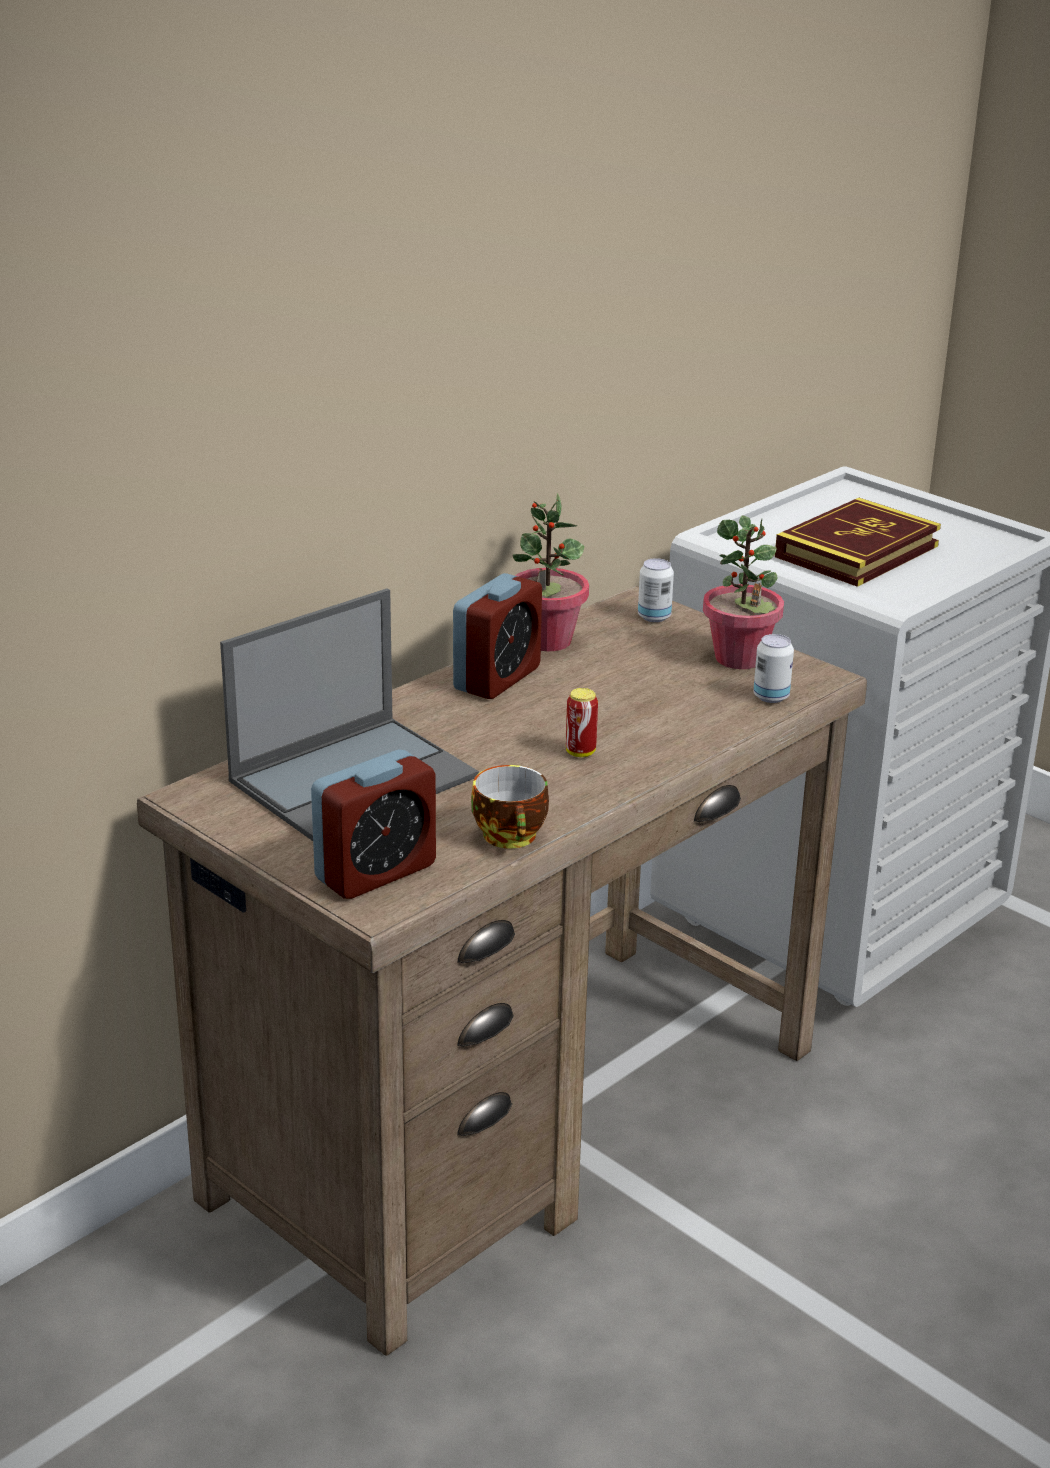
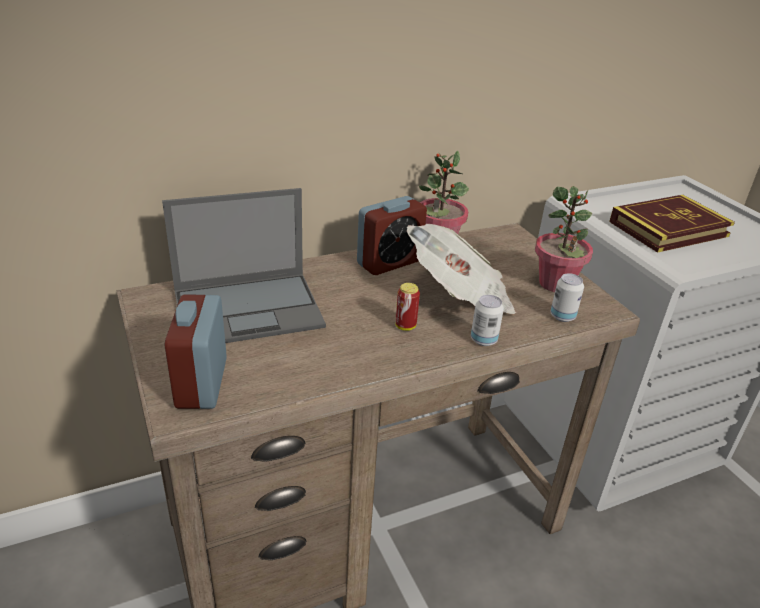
camera: 20 degrees right, 5 degrees up
(375, 872) = (202, 383): alarm clock -> alarm clock turned 105 degrees clockwise
(512, 837) = (313, 380): cup -> none
(623, 699) = (459, 295): none -> newspaper
(654, 617) = (515, 244): can -> can (483, 340)

